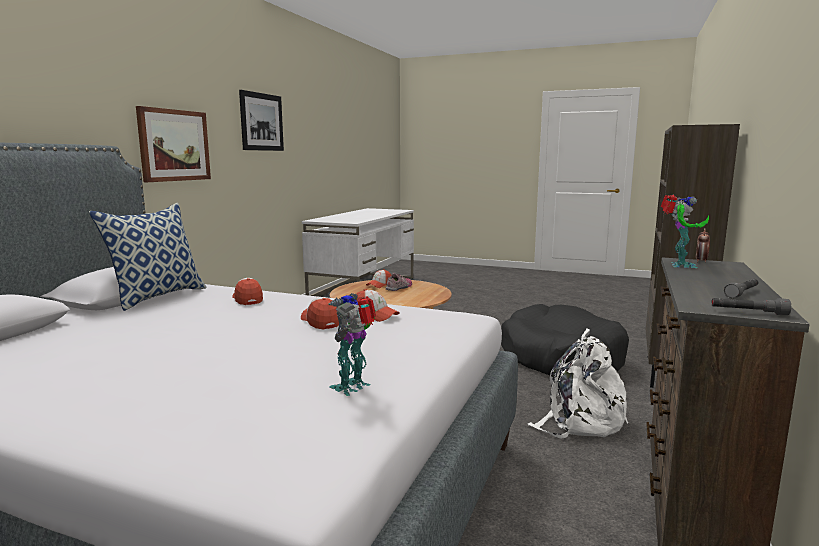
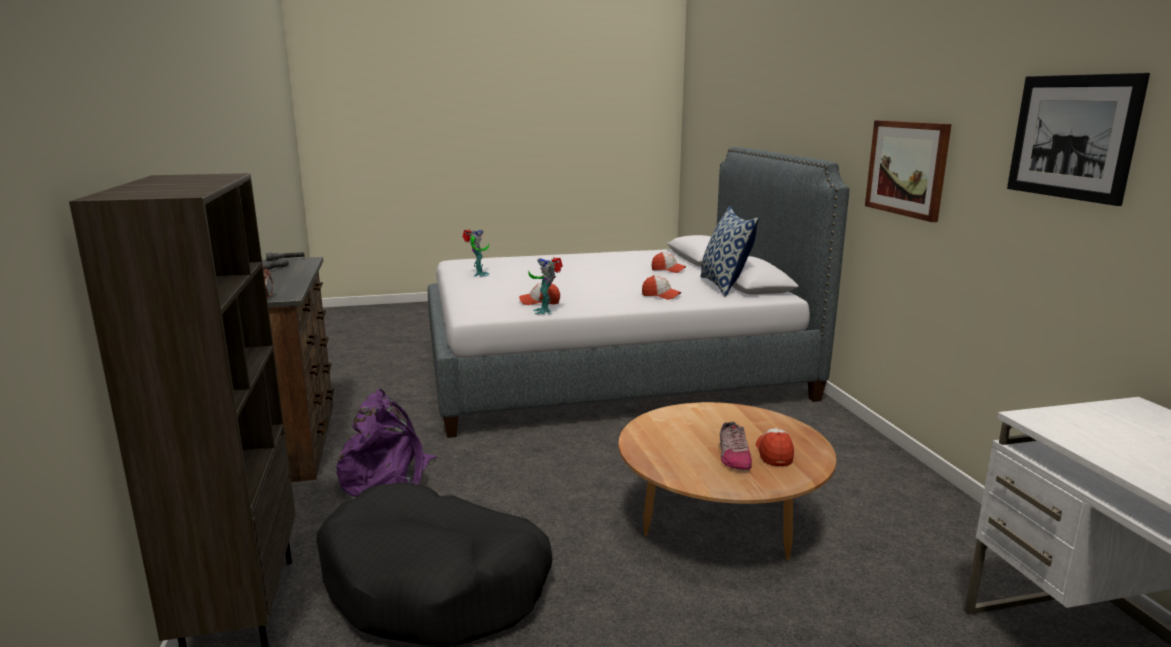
camera: 145 degrees right, 5 degrees up
(320, 321) = (564, 293): cap -> cap (668, 270)
(579, 421) = (387, 479): white backpack -> purple backpack
(679, 265) = (292, 290): toy robot -> toy robot (545, 311)

